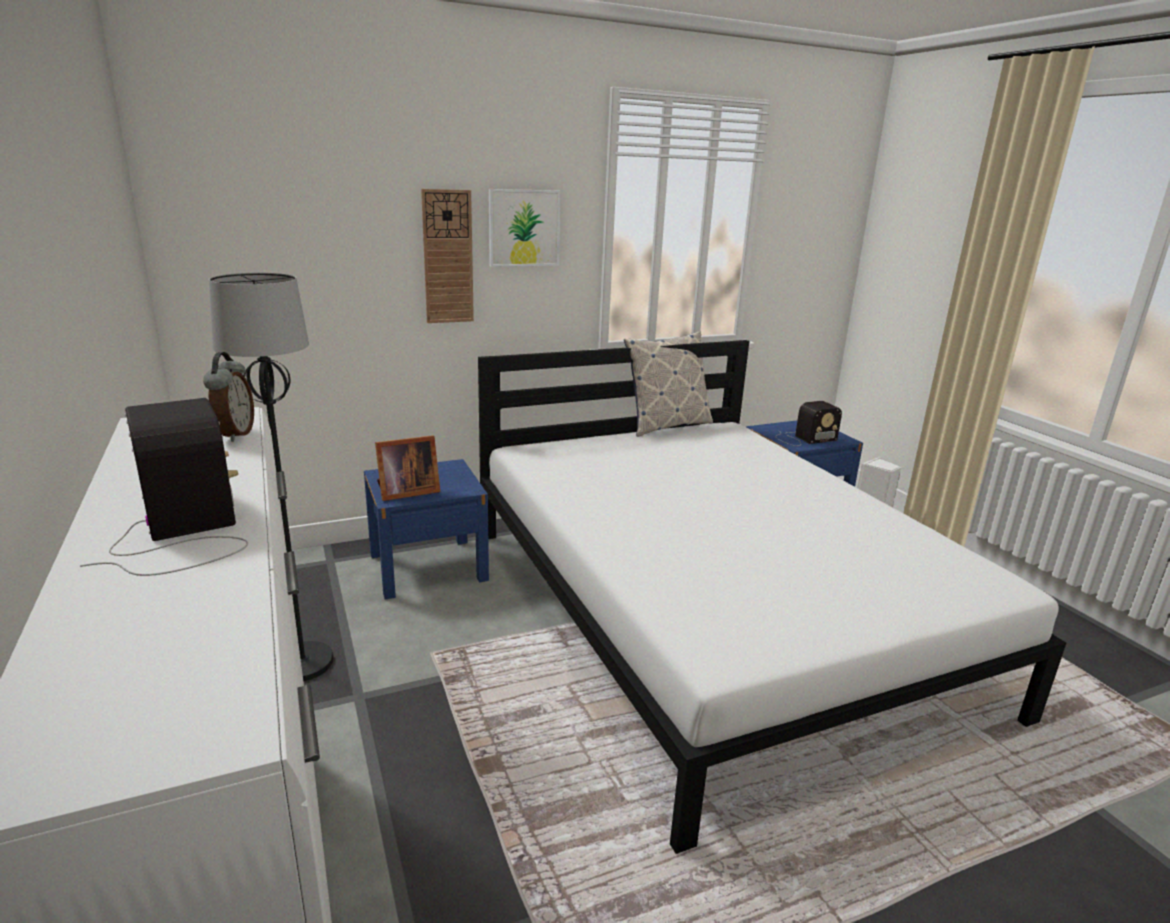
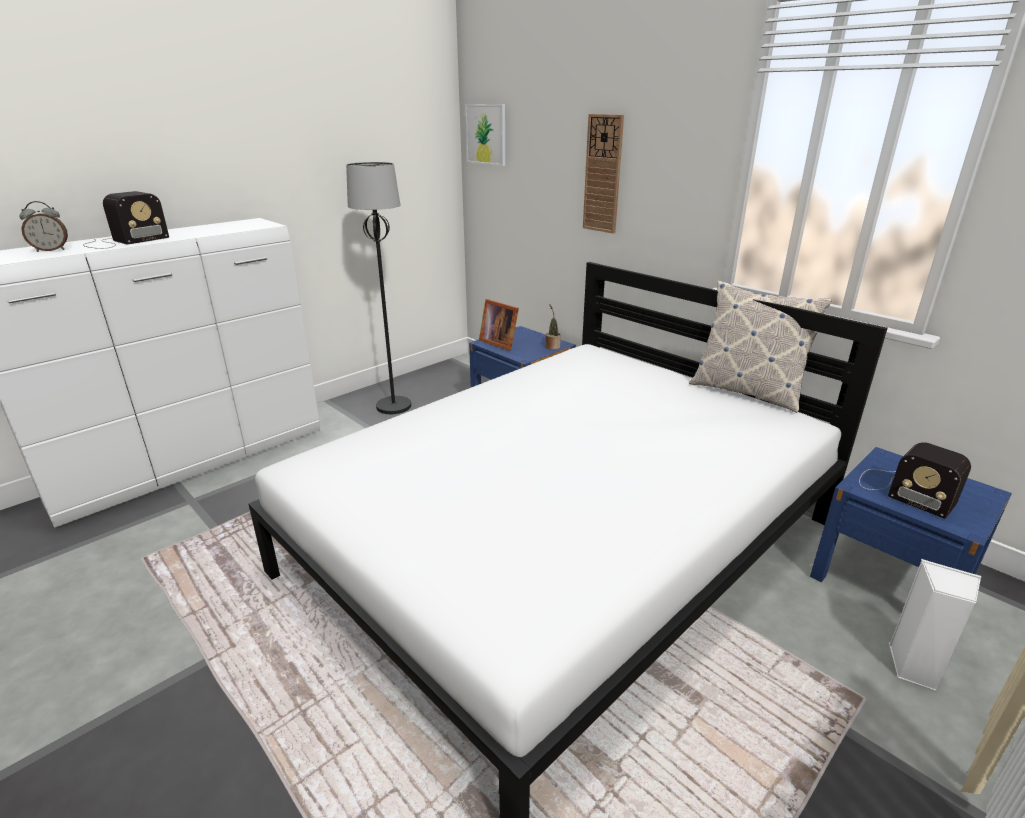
camera: 70 degrees right, 5 degrees up
(234, 435) = (239, 229): alarm clock -> alarm clock (51, 250)
(454, 469) = (552, 346): none -> potted plant
(524, 228) = (664, 152): picture -> picture (486, 134)

